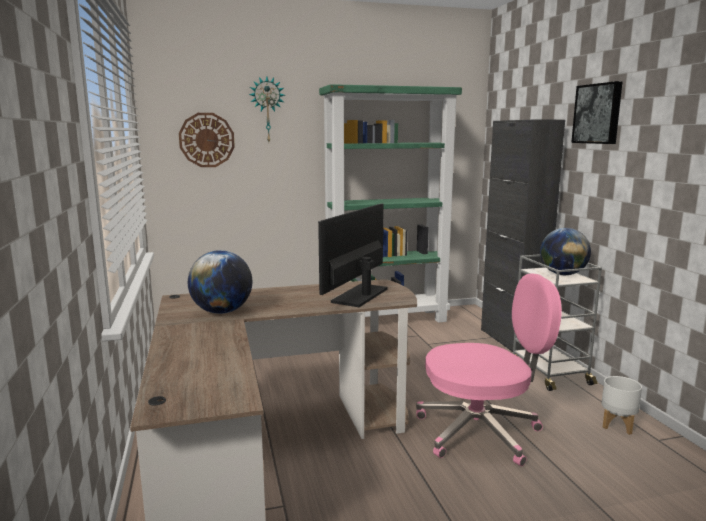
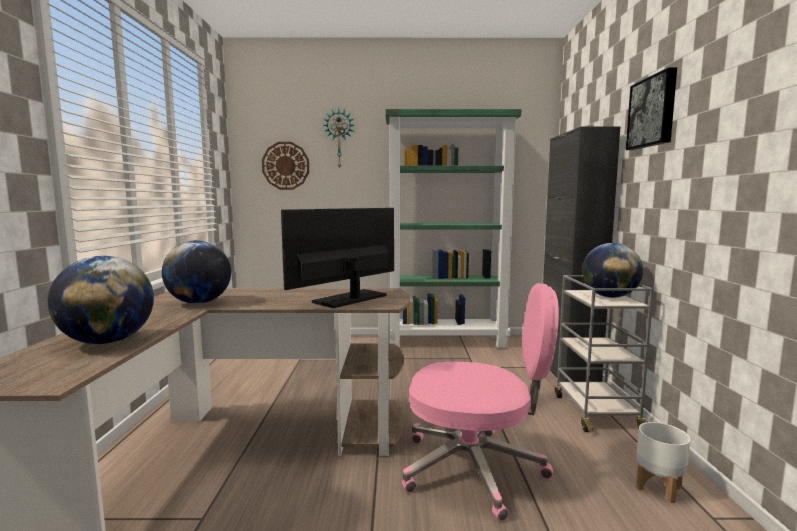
camera: 15 degrees right, 5 degrees down
(212, 361) = (108, 342): none -> globe

